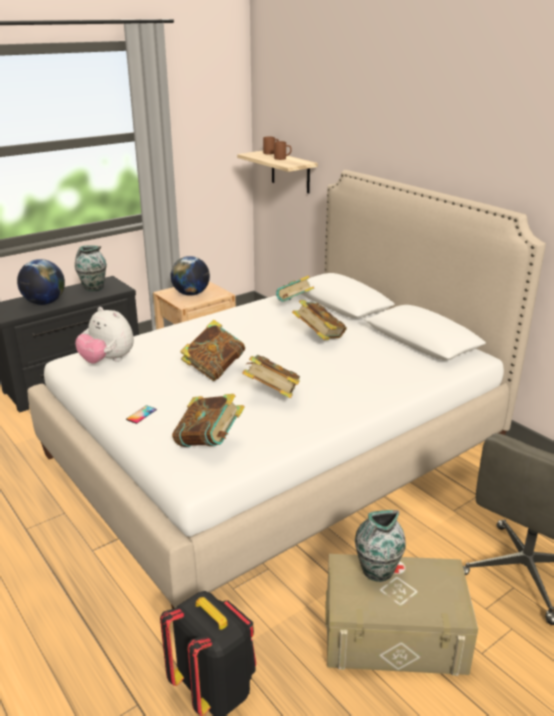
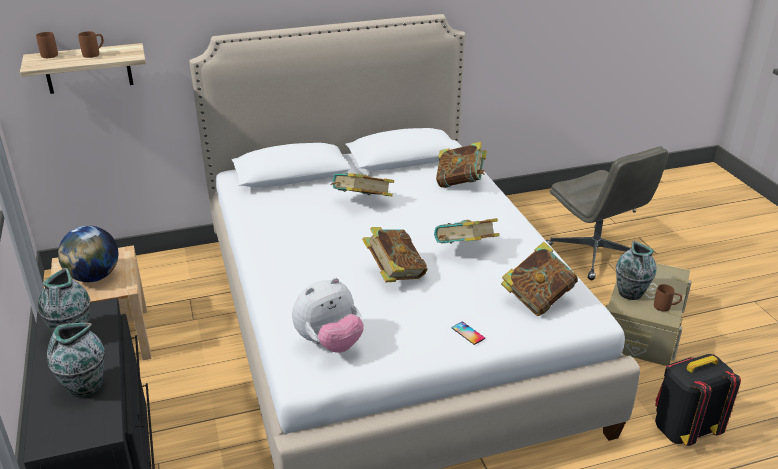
camera: 70 degrees left, 5 degrees up
(44, 303) = (84, 387): globe -> vase
(295, 306) = (274, 199): book -> book (460, 183)
(367, 606) = (666, 307): none -> brown mug

